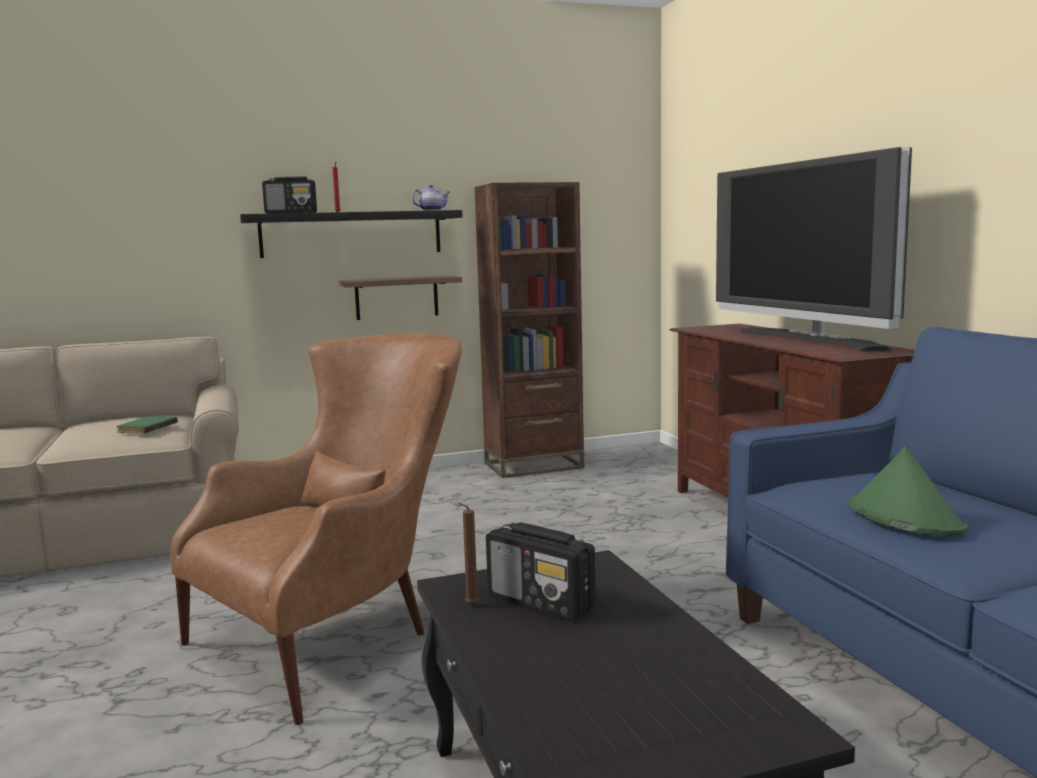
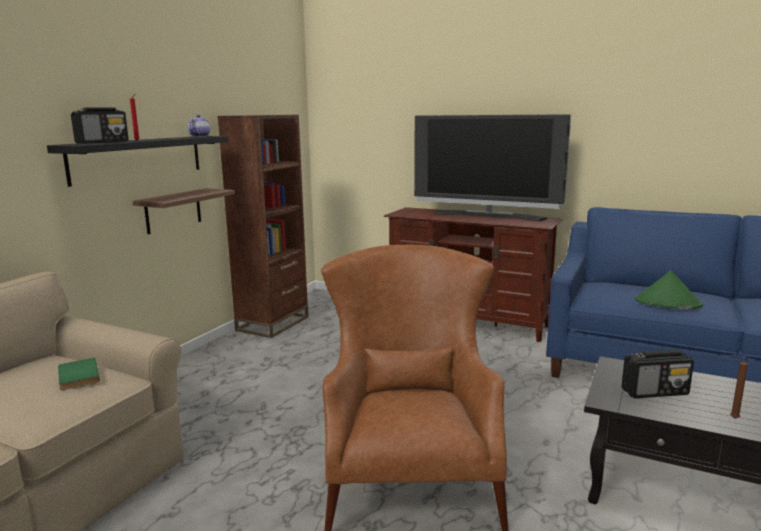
camera: 45 degrees left, 5 degrees up
(470, 605) = (640, 406): brown candle -> brown candle (735, 419)

